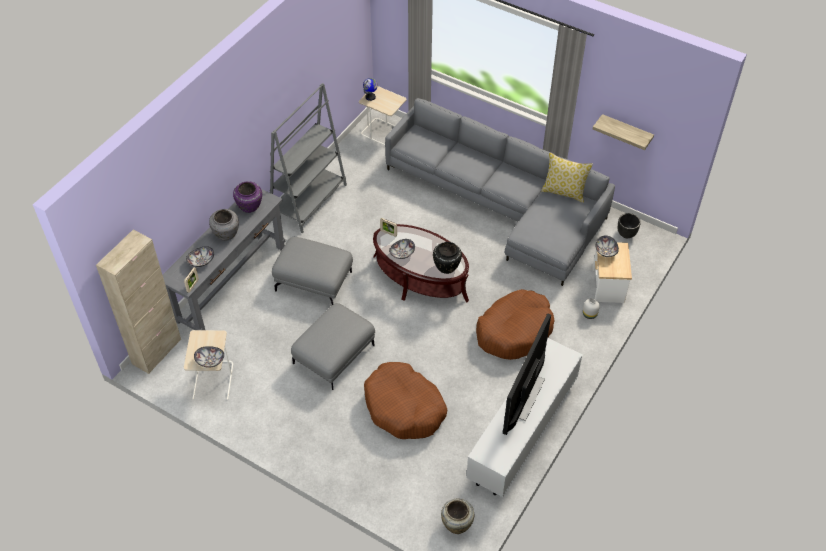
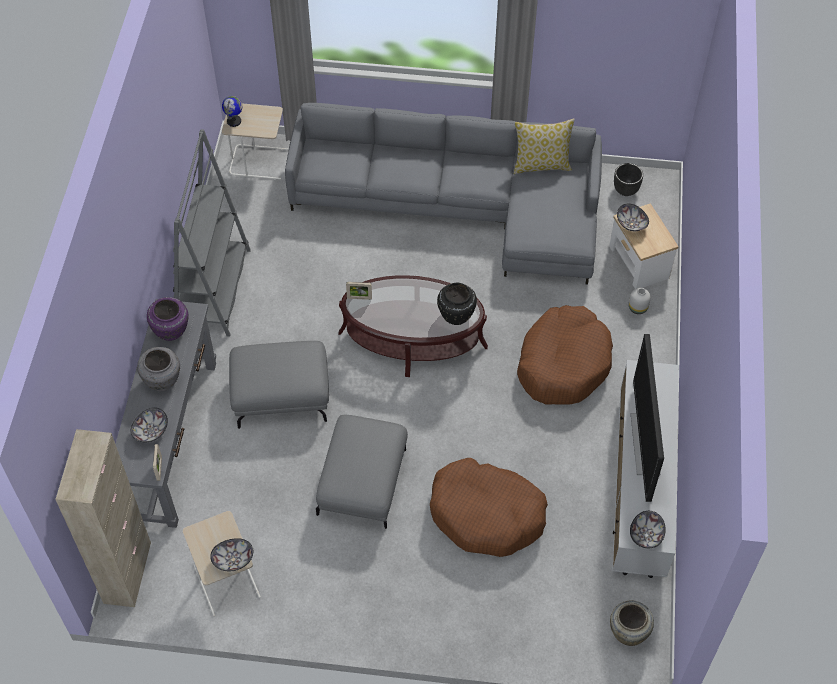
camera: 25 degrees left, 5 degrees up
(402, 254) = (392, 319): bowl -> bowl (646, 535)
(626, 132) = (603, 65): shelf -> none

